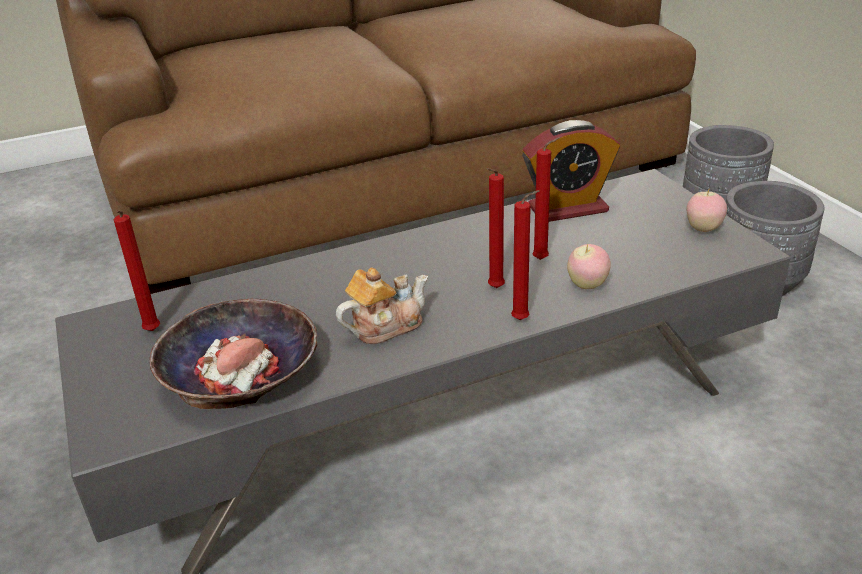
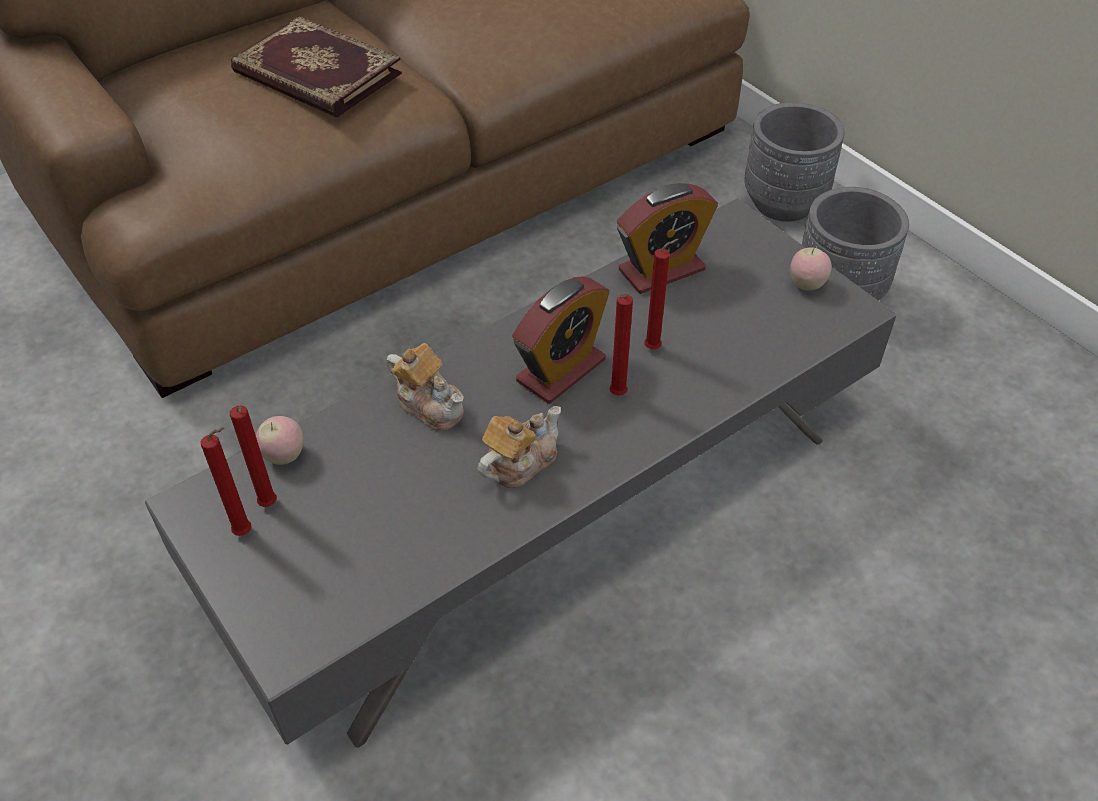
camera: 15 degrees left, 15 degrees up
(239, 372) = (389, 545): bowl -> none
(314, 56) = (315, 74): none -> book
(323, 279) = (430, 405): none -> teapot
(450, 267) = (561, 370): none -> alarm clock
(523, 320) = (657, 434): red candle -> red candle (246, 532)
(587, 285) = (709, 378): apple -> apple (284, 456)

